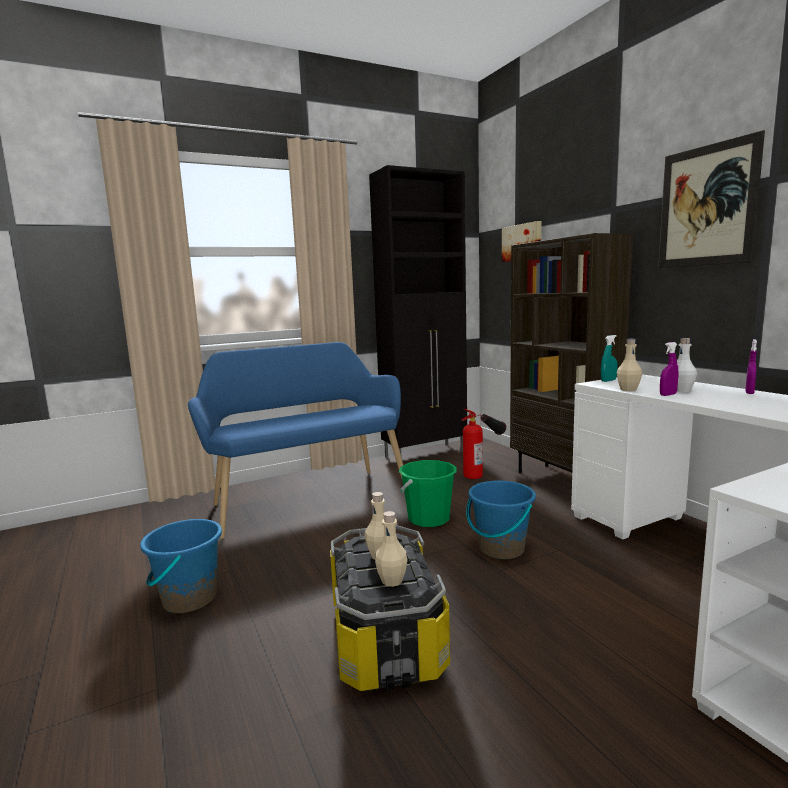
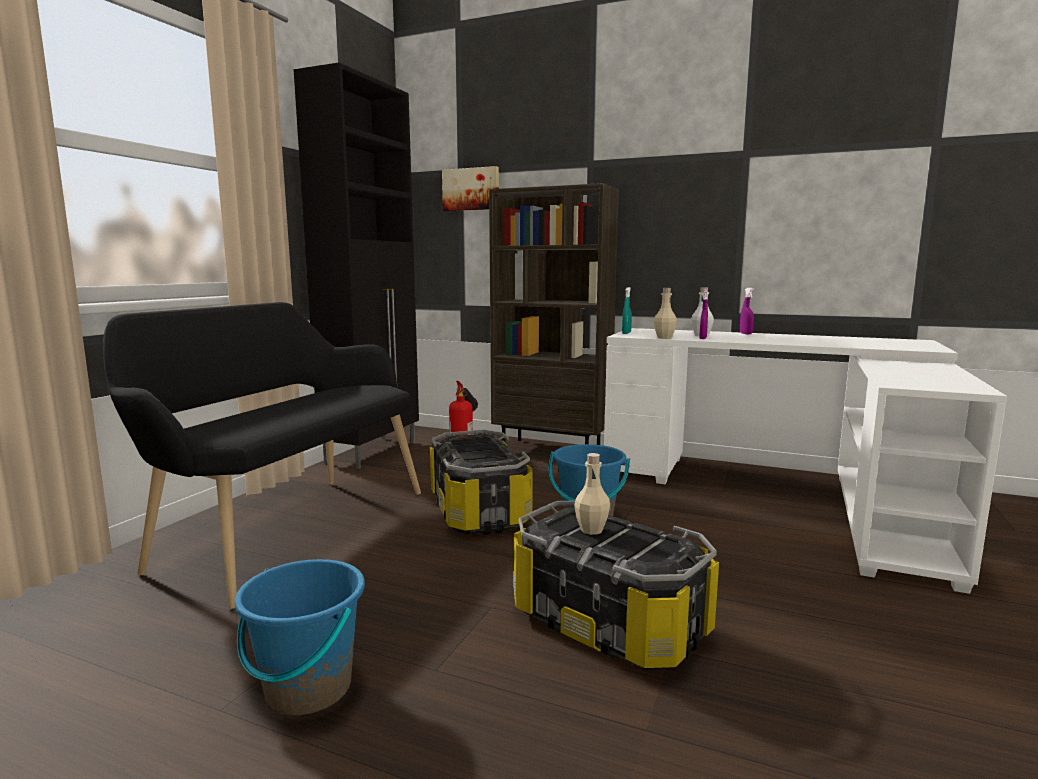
camera: 40 degrees left, 0 degrees up
(307, 497) = (287, 528): blue bench -> black bench
(392, 581) = (644, 544): beige bottle -> none
(429, 518) = (479, 511): green bucket -> storage box
(706, 206) = (690, 170): picture -> none

